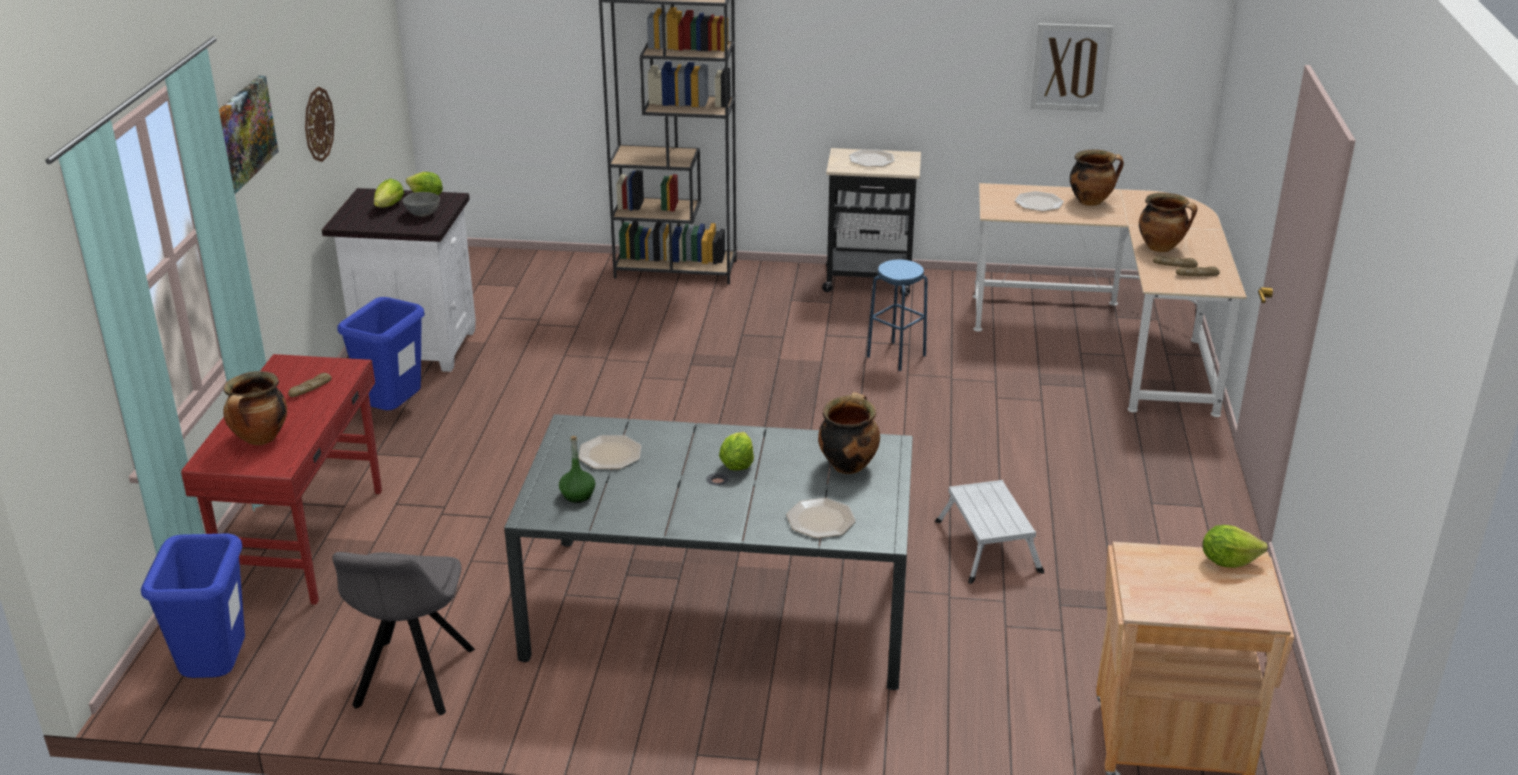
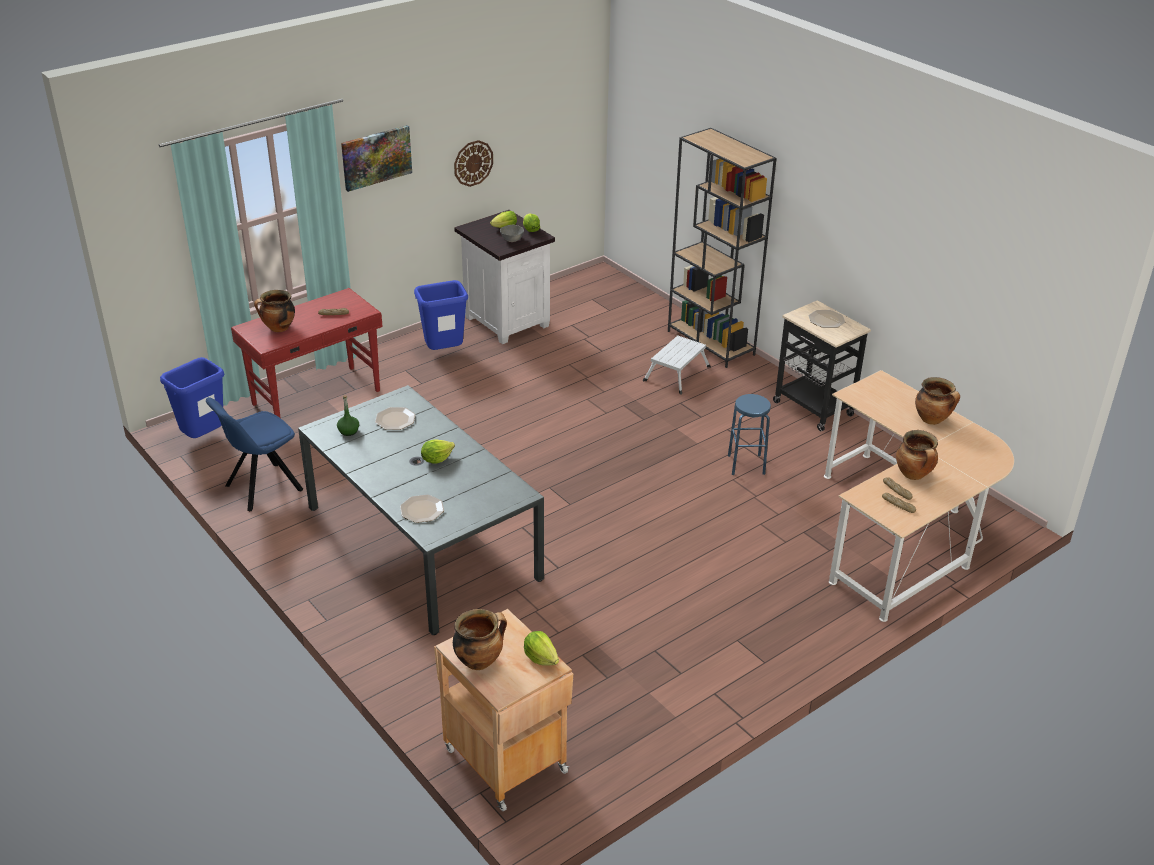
camera: 45 degrees right, 5 degrees up
(413, 678) = (263, 488): grey chair -> blue chair
(848, 464) = (484, 491): cooking pot -> cooking pot (479, 660)
(987, 545) = (602, 600): white step ladder -> white step ladder (677, 373)
(1038, 203) = (892, 402): plate -> none
(1070, 67) = (979, 309): picture -> none

